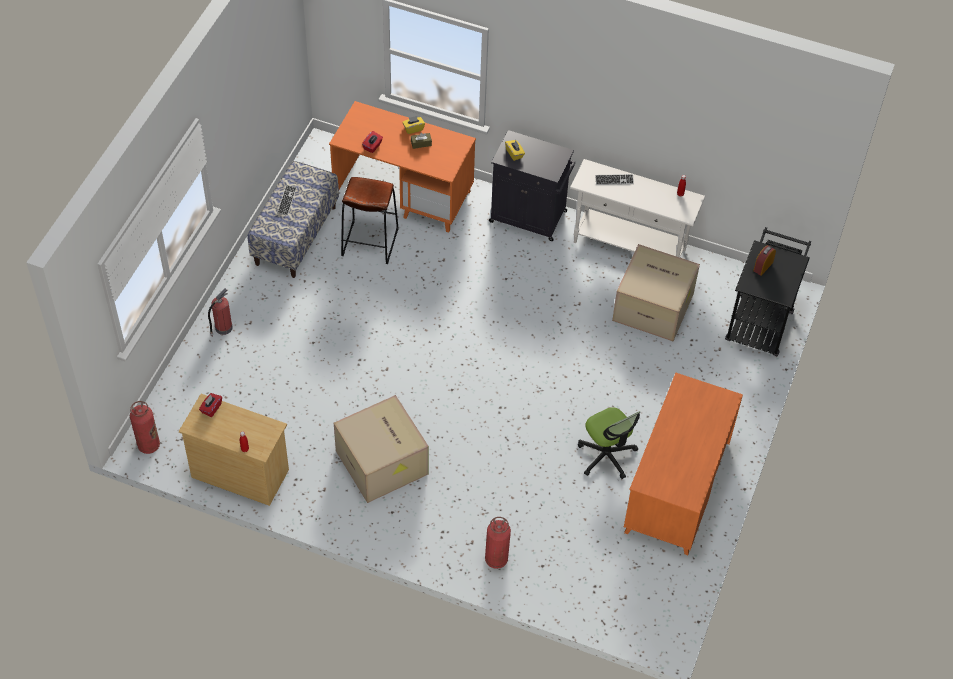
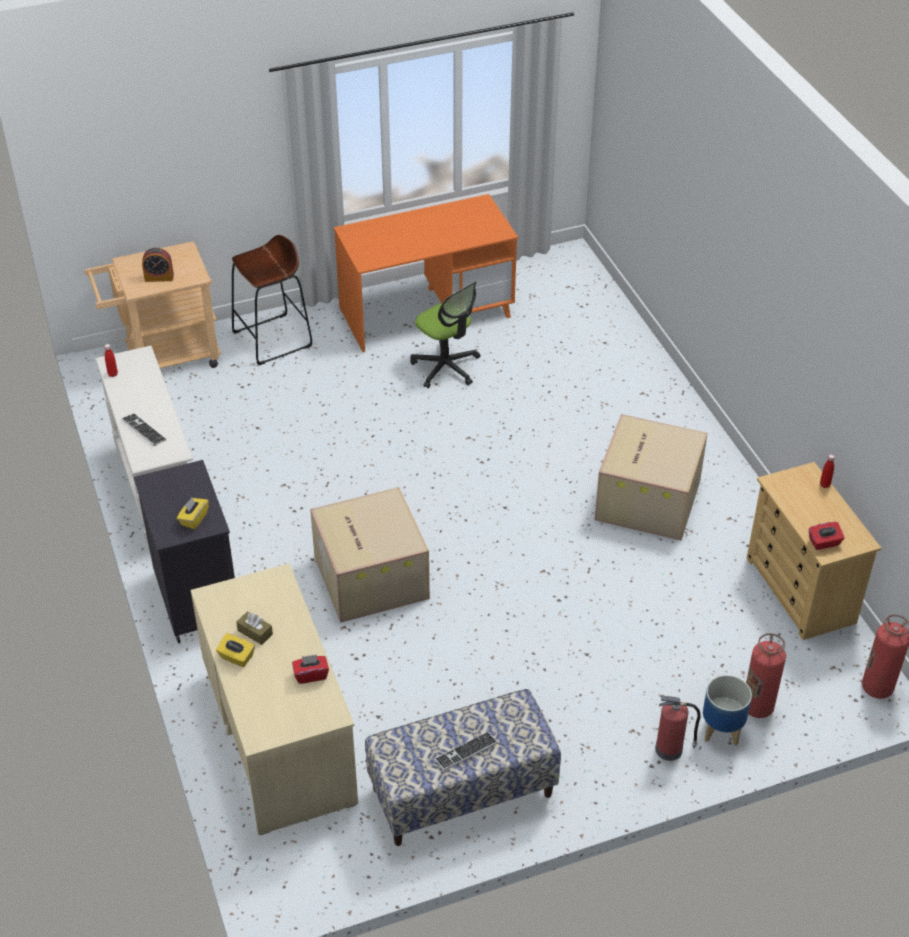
camera: 130 degrees left, 10 degrees down
(207, 357) = (721, 731): none -> planter
(369, 242) = (392, 711): brown stool -> brown stool (272, 339)
(404, 193) = (278, 736): orange desk -> beige desk
(496, 559) = (636, 370): fire extinguisher -> fire extinguisher (757, 707)
(606, 456) = (446, 367): office chair -> office chair turned 120 degrees clockwise
(654, 306) = (226, 432): cardboard box -> cardboard box (369, 577)
(761, 320) = (164, 357): black cart -> beige cart

